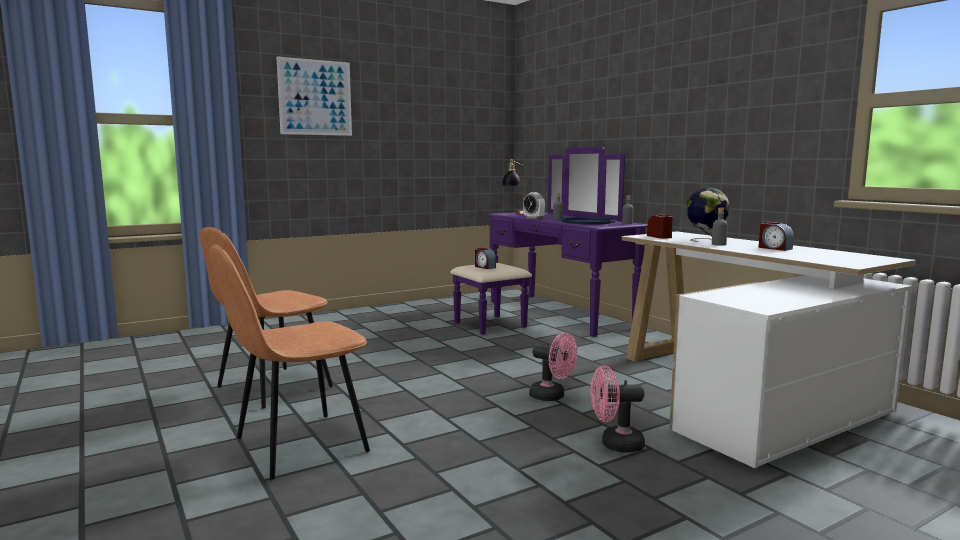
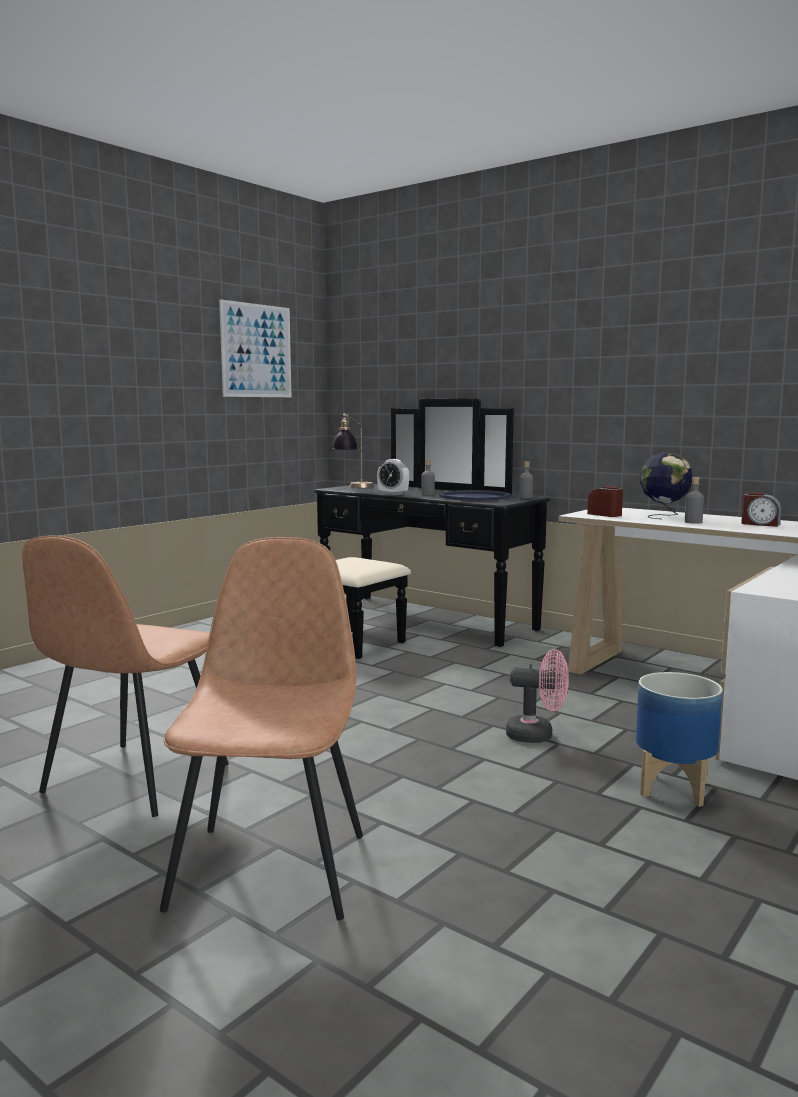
camera: 20 degrees left, 0 degrees up
(297, 445) = (271, 867): brown chair -> brown chair turned 150 degrees clockwise
(315, 97) = (70, 321): picture -> picture (256, 351)
(484, 267) = (350, 565): alarm clock -> none
(544, 316) = (411, 624): purple dresser -> black dresser
(615, 444) = (675, 789): pink fan -> planter

